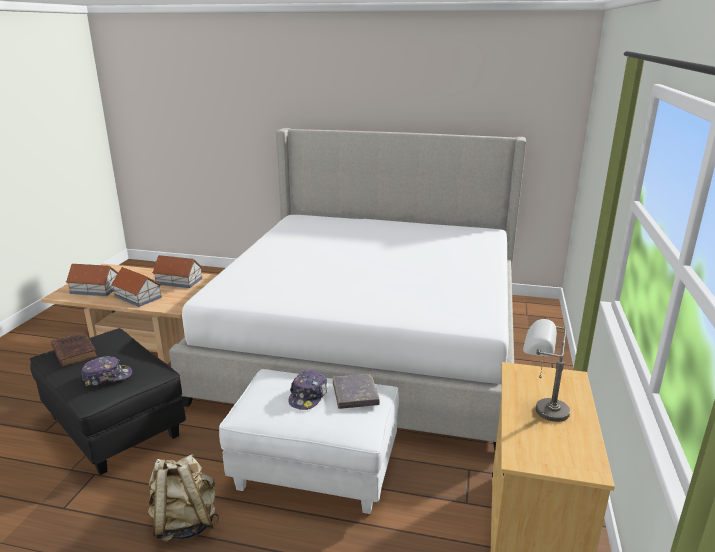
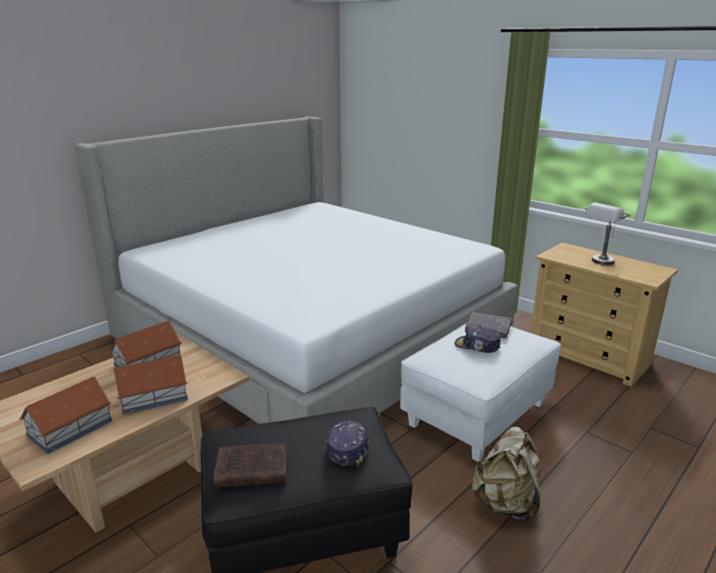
camera: 60 degrees left, 0 degrees up
(308, 396) = (477, 346): cap -> cap turned 150 degrees clockwise

